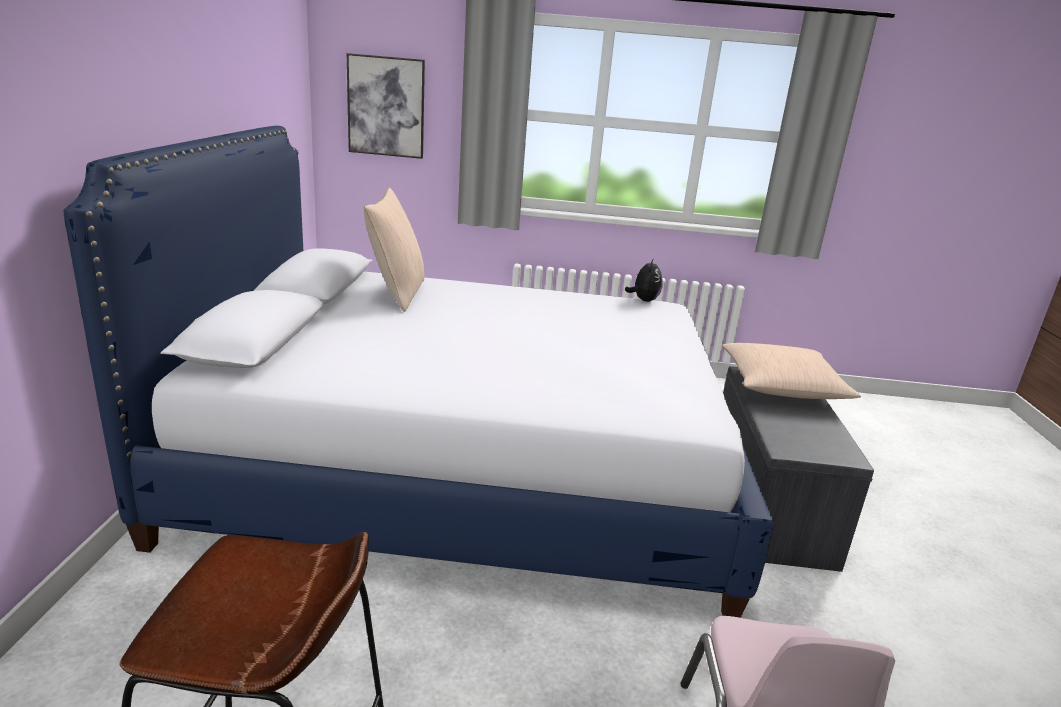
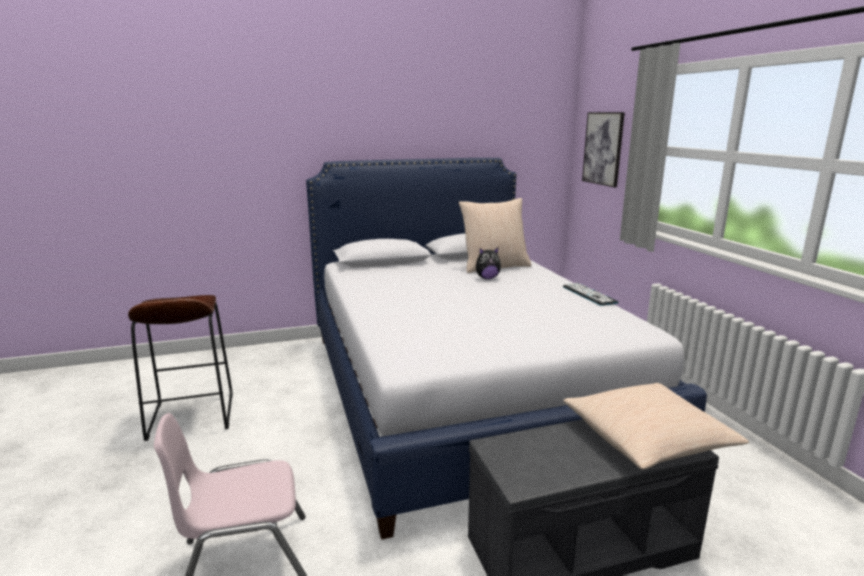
camera: 70 degrees right, 5 degrees down
(553, 291) = (589, 294): none -> keyboard
(643, 300) = (640, 322): plush toy -> plush toy (487, 278)

